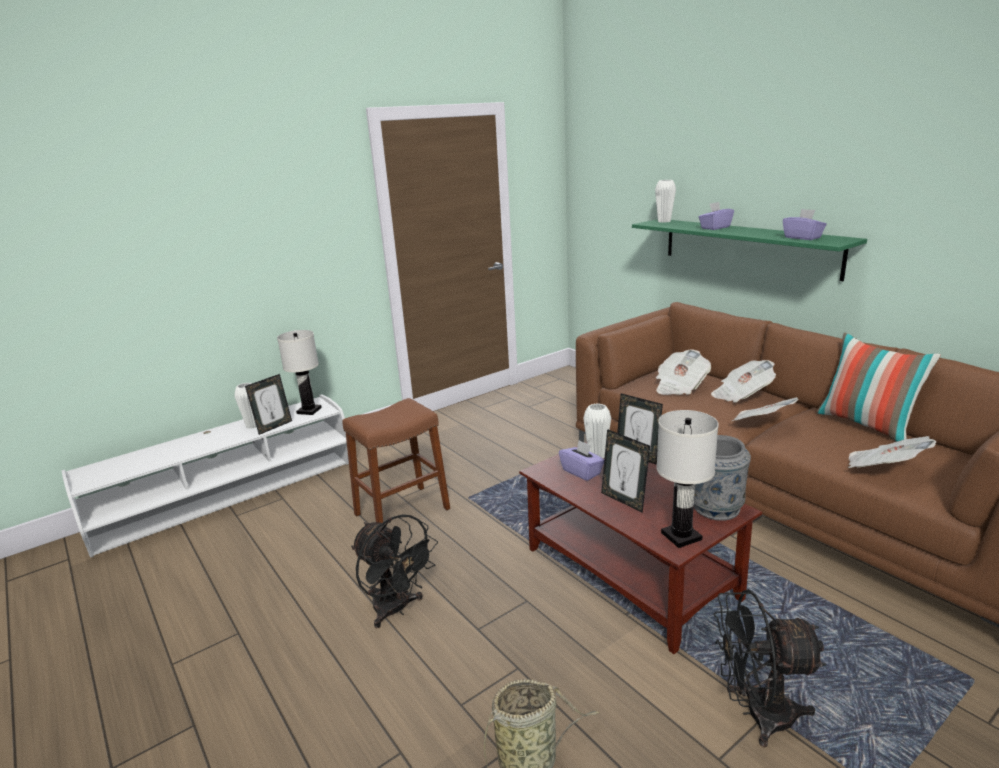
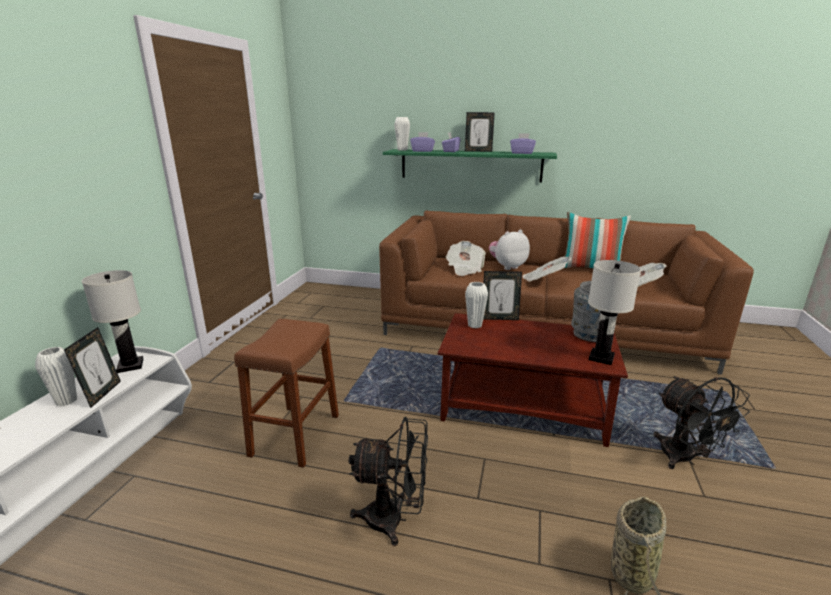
camera: 40 degrees left, 0 degrees up
(582, 472) = (482, 339): purple tissue box -> purple tissue box (422, 151)
(624, 500) = (537, 348): picture frame -> picture frame (478, 151)
(741, 395) = (507, 267): newspaper -> plush toy
(757, 714) = (685, 459): black fan -> black fan turned 75 degrees counterclockwise

